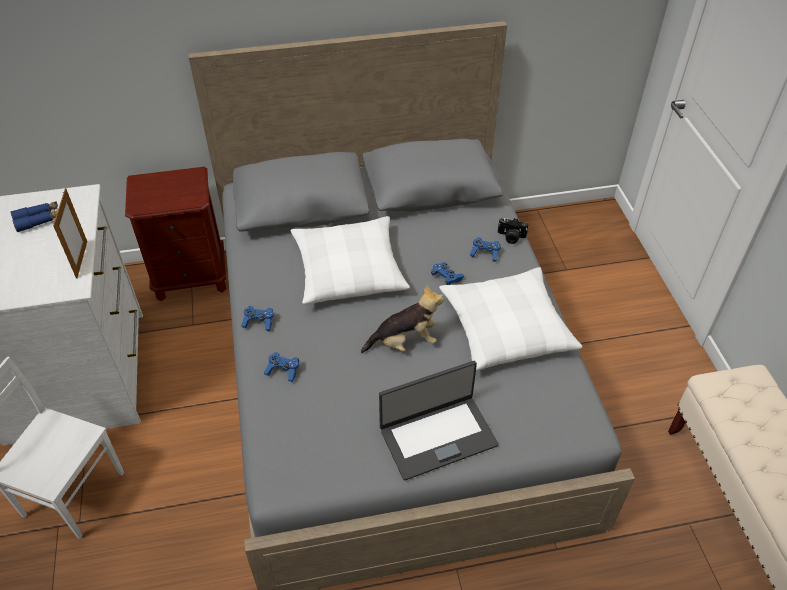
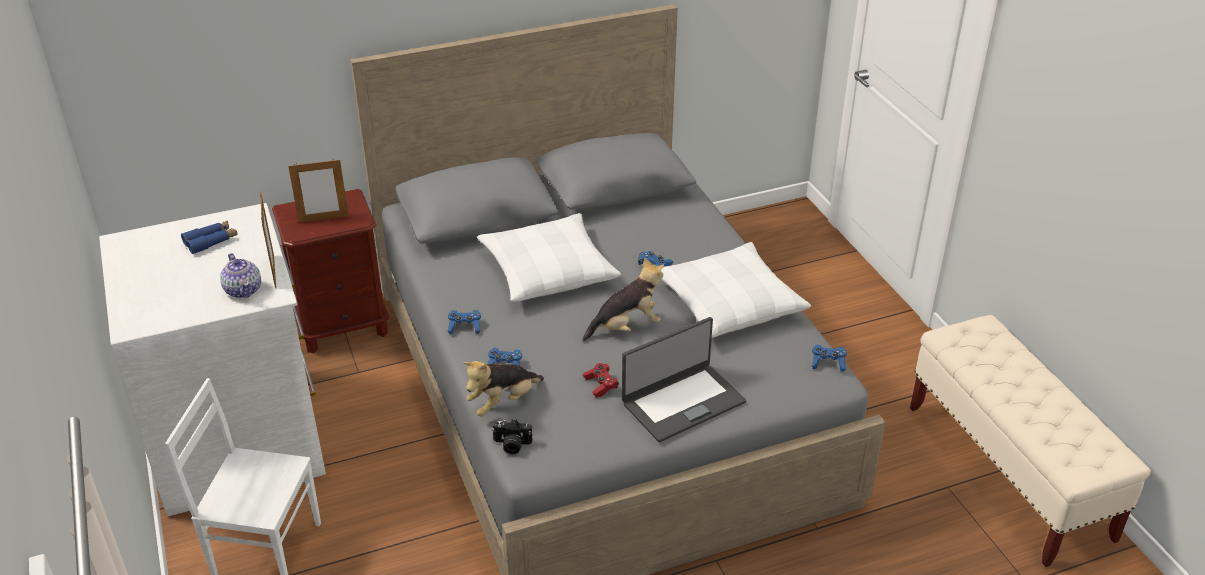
camera: 10 degrees left, 10 degrees down
(48, 277) = (243, 290): none -> teapot
(165, 194) = (323, 219): none -> picture frame
(271, 411) = (503, 402): none -> plush toy
(365, 405) = (600, 385): none -> red game controller
(485, 253) = (689, 240): blue game controller -> blue game controller (828, 363)
(511, 237) = (713, 223): camera -> camera (511, 445)

